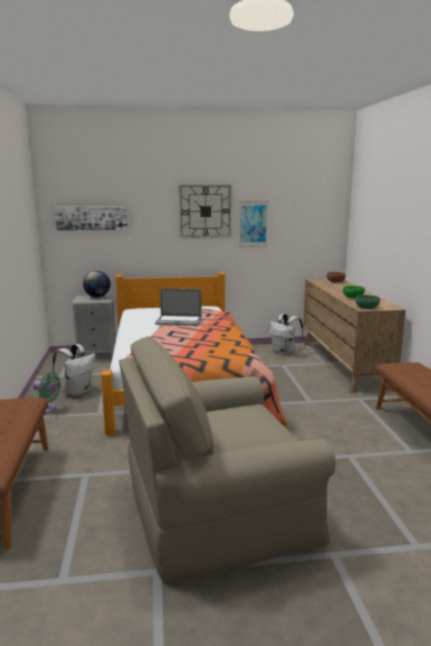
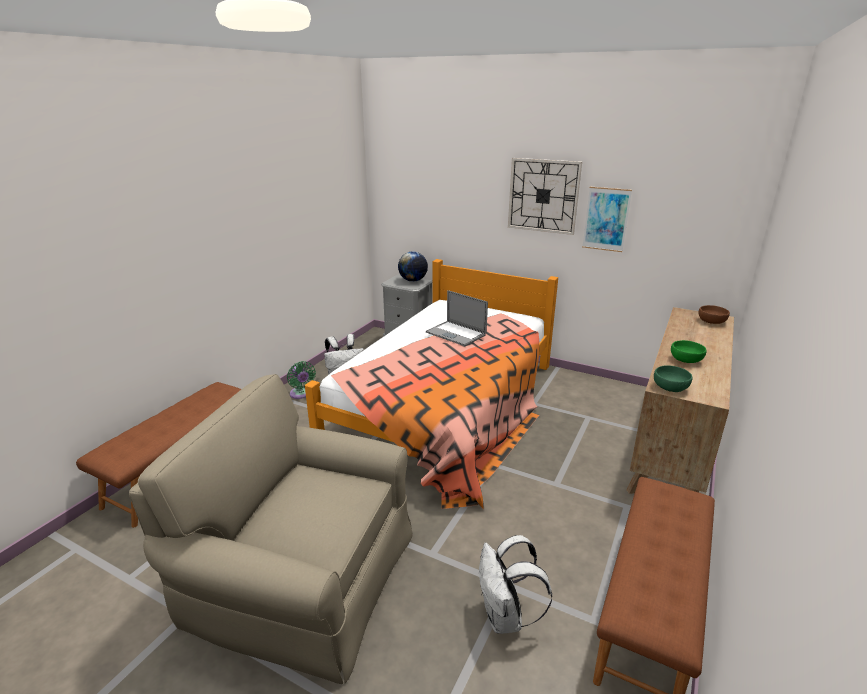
camera: 35 degrees right, 10 degrees up
(91, 218) = (416, 191): picture -> none
(284, 352) = (613, 398): white backpack -> white backpack (505, 617)

